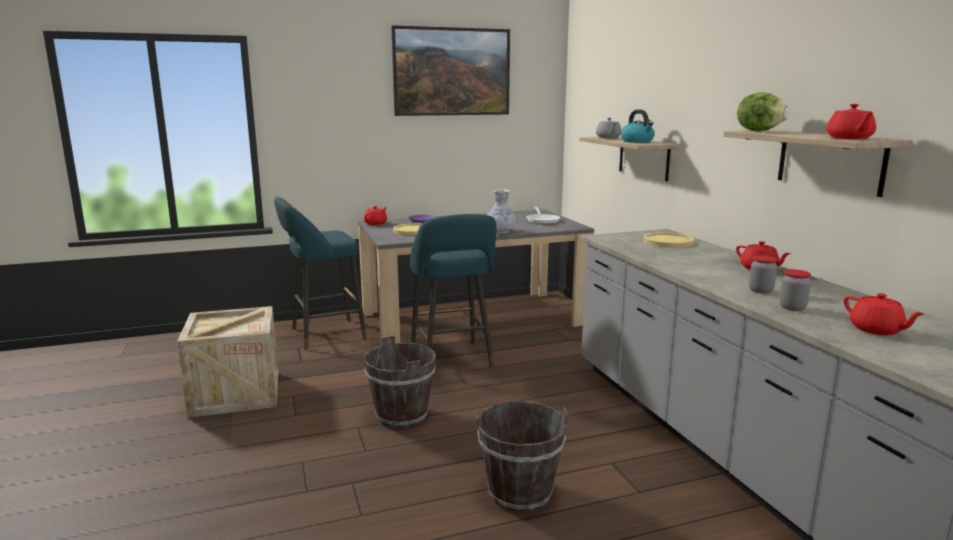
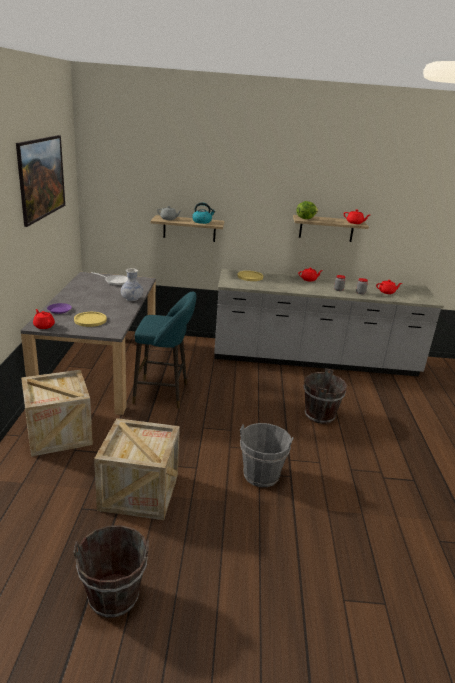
camera: 70 degrees left, 10 degrees up
(299, 464) = (261, 475): none -> grey bucket
(323, 334) = (58, 433): turquoise stool -> crate
(401, 415) = (225, 429): brown bucket -> brown bucket (113, 596)

